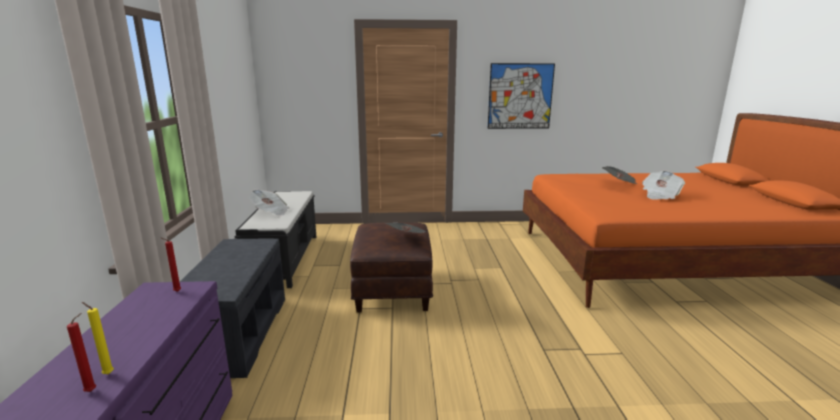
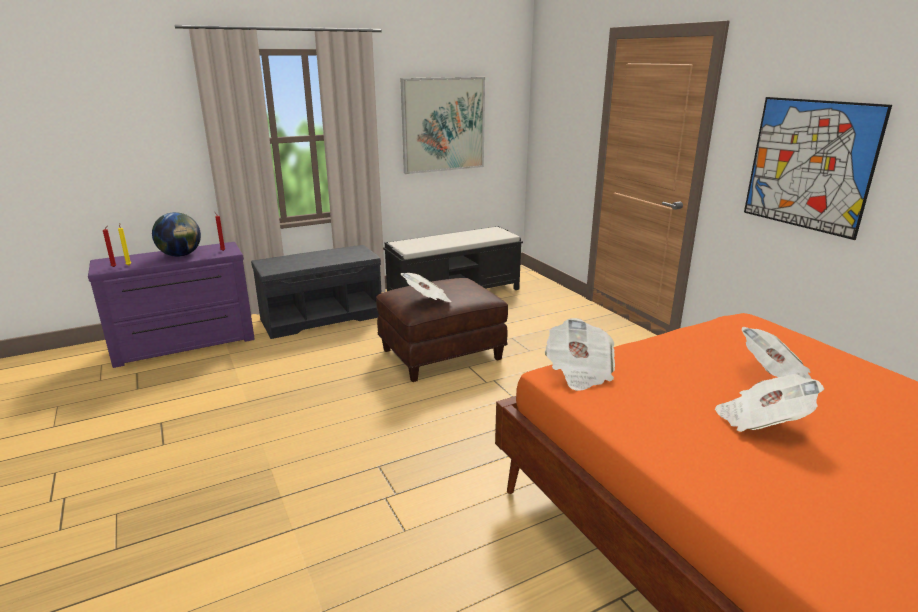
camera: 65 degrees right, 5 degrees up
(140, 323) = (181, 255): none -> globe
(226, 102) = (443, 124): none -> picture
(270, 212) = (436, 239): newspaper -> newspaper (579, 372)

